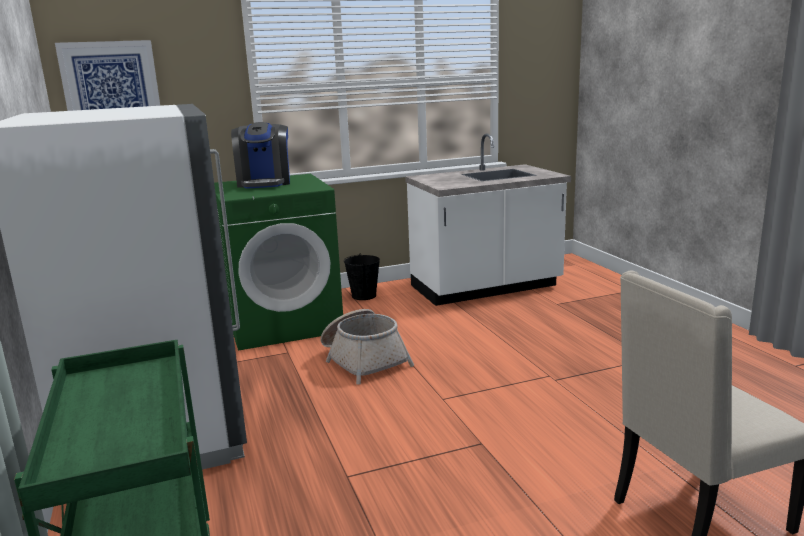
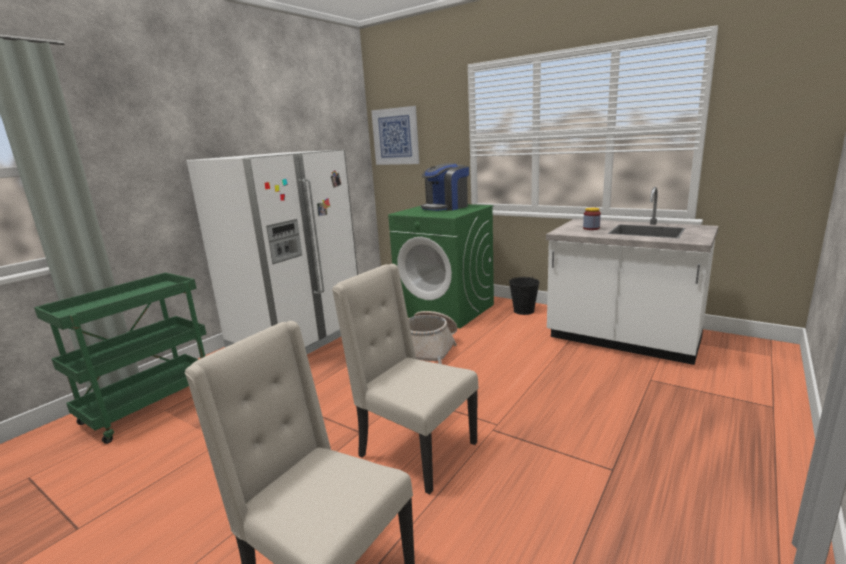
camera: 55 degrees right, 0 degrees up
(455, 180) = (591, 228): none -> jar
(547, 423) = (414, 450): none -> beige chair

